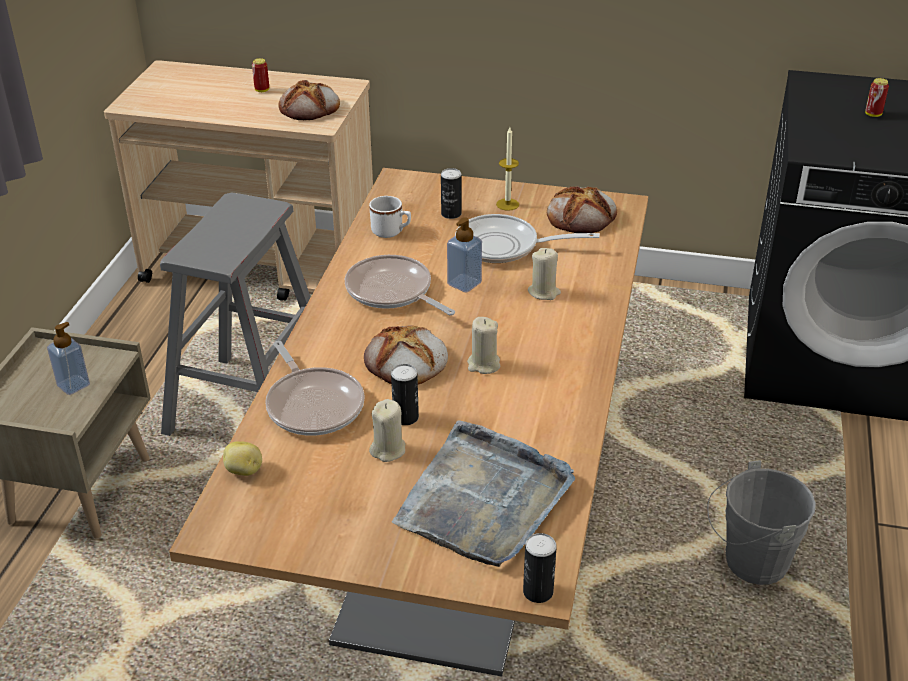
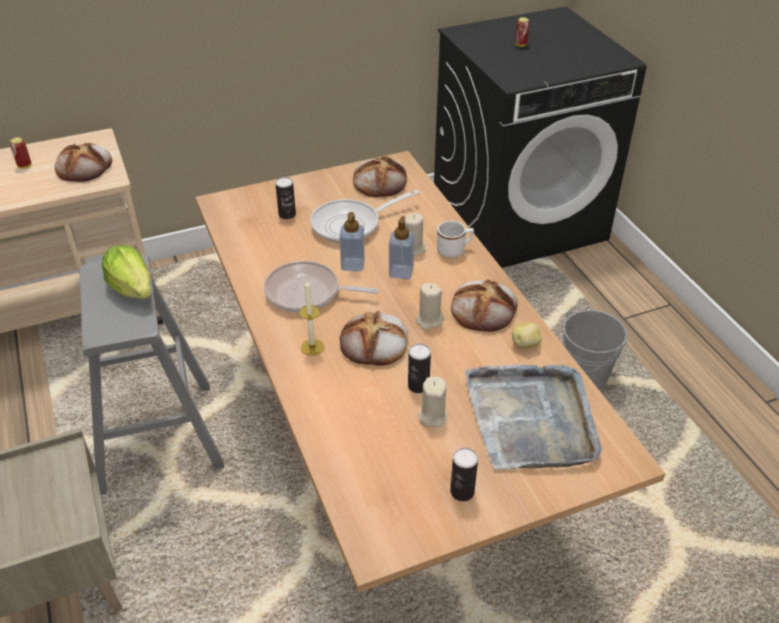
camera: 35 degrees left, 5 degrees up
(73, 385) = (51, 493): soap dispenser -> soap dispenser (401, 272)
(244, 471) = (346, 489): potato -> potato (526, 344)
(248, 228) = (132, 288): none -> lettuce
(313, 404) = (342, 409): frying pan -> none
(391, 232) = (257, 246): white mug -> white mug (454, 250)
(507, 204) = (320, 192): candle -> candle (312, 347)
(538, 592) = (630, 465): can -> can (462, 491)
(552, 379) = (484, 309): none -> bread

